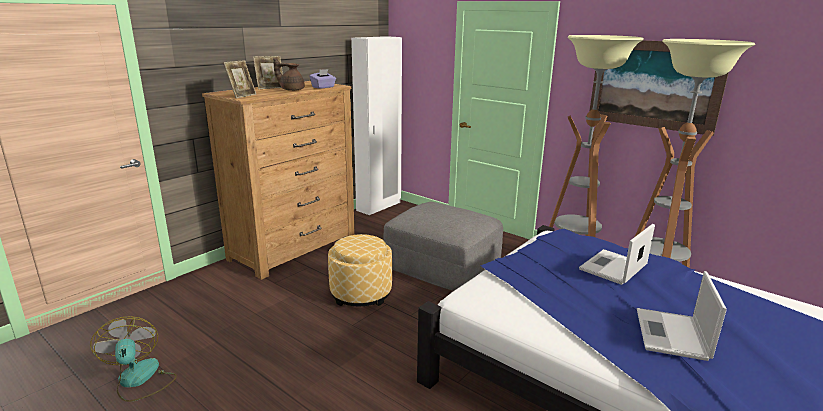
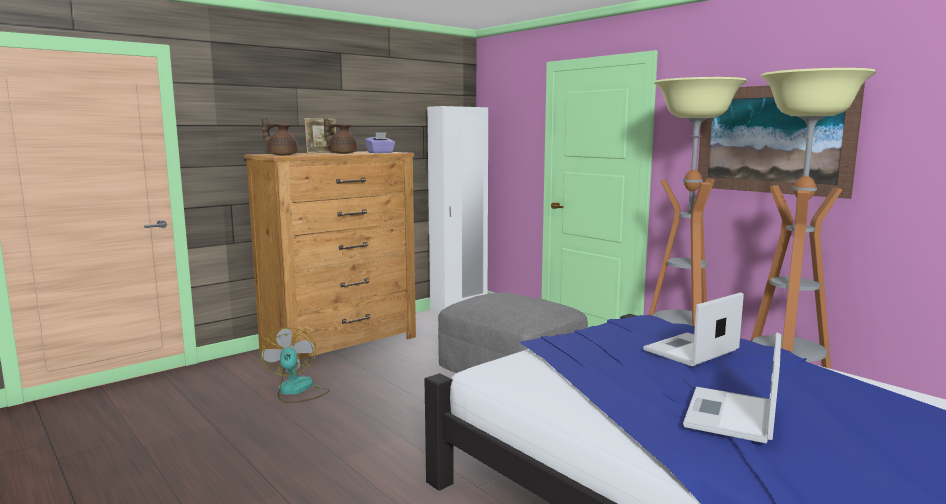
camera: 10 degrees right, 10 degrees down
(139, 380) = (112, 453): fan -> fan (296, 391)
(242, 96) = (282, 155): picture frame -> brown teapot
(361, 293) = (398, 390): ottoman -> none

